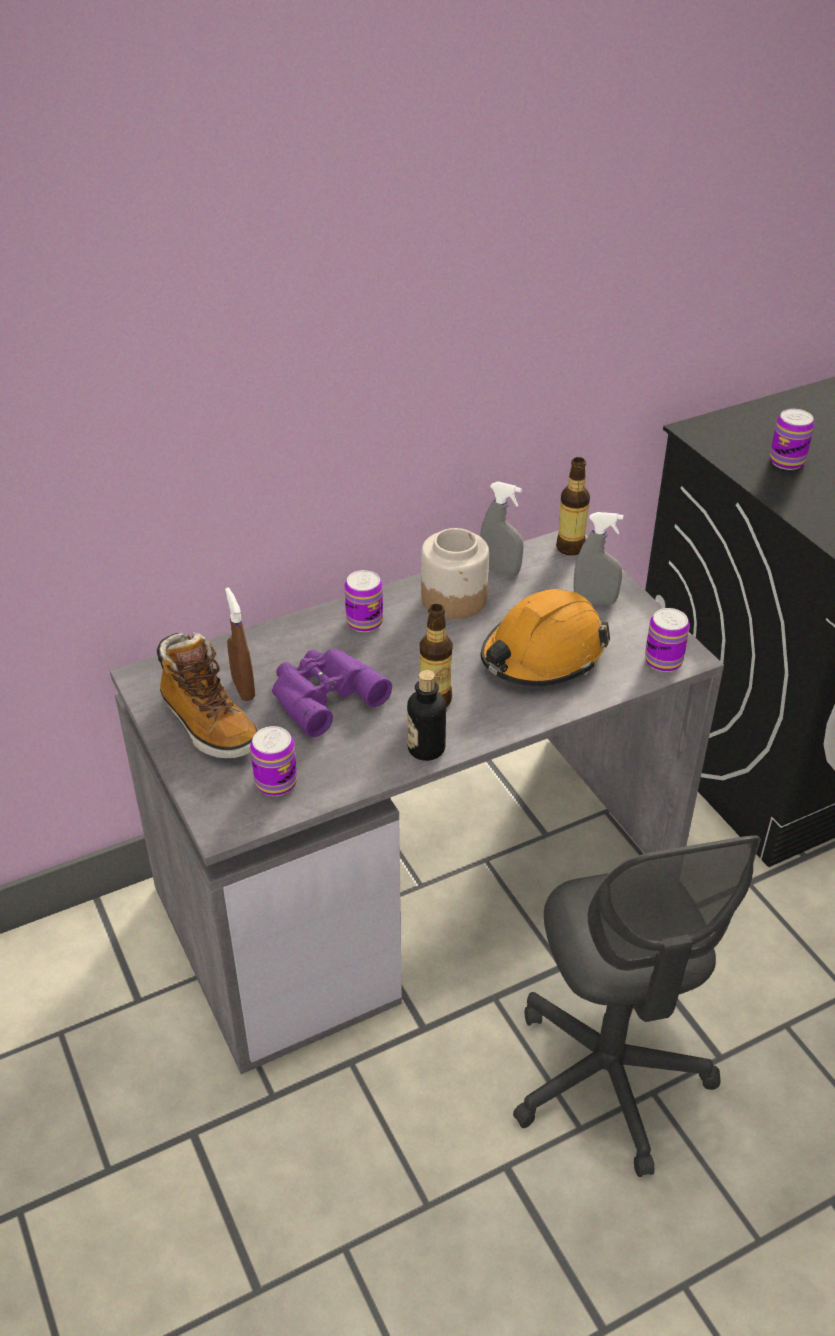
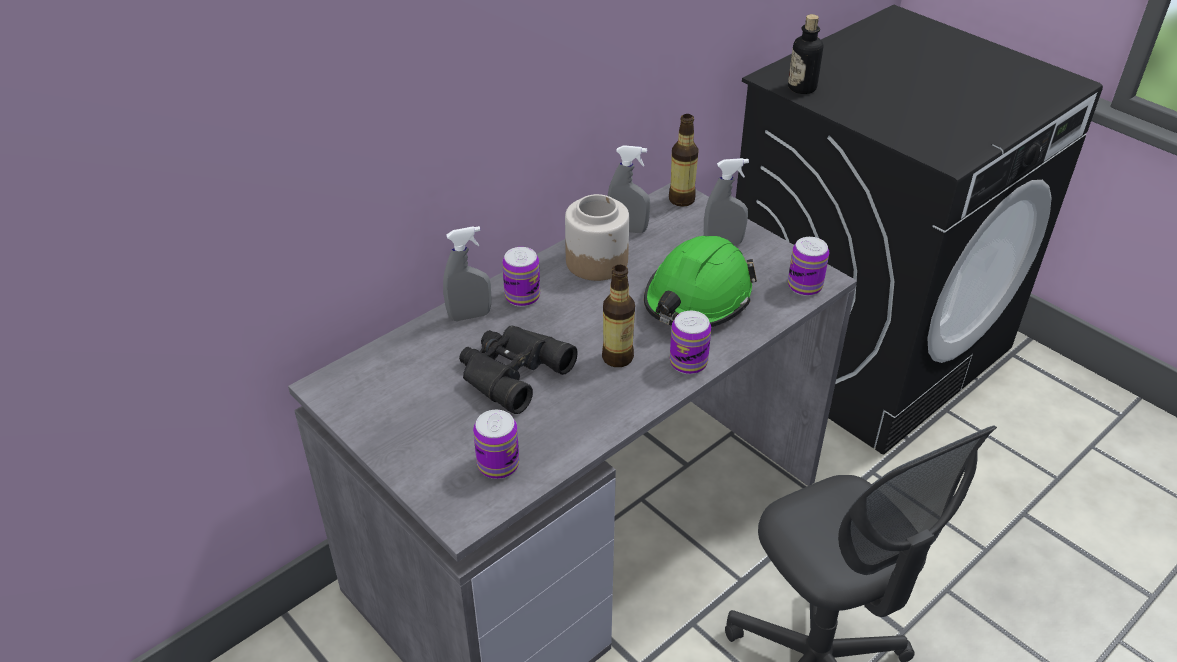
camera: 15 degrees left, 0 degrees up
(208, 724) = (409, 421): boot -> none
(243, 688) = (430, 380): brown spray bottle -> none
(305, 632) = (469, 315): none -> grey spray bottle
(323, 695) = (510, 372): purple binoculars -> black binoculars
(426, 748) = (628, 404): bottle -> bottle (802, 88)
(542, 655) = (697, 299): orange hard hat -> green hard hat
(787, 461) = (860, 94): can -> can (688, 363)

